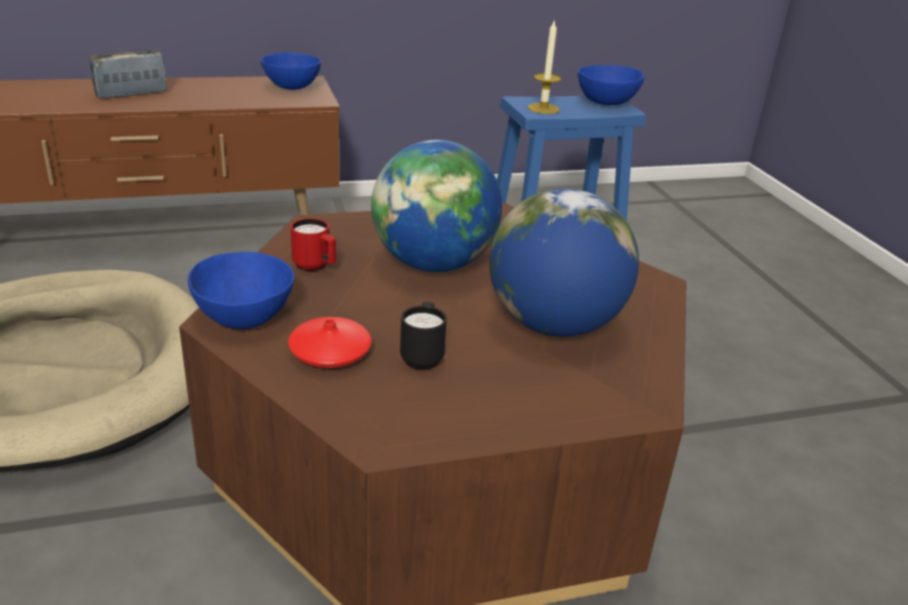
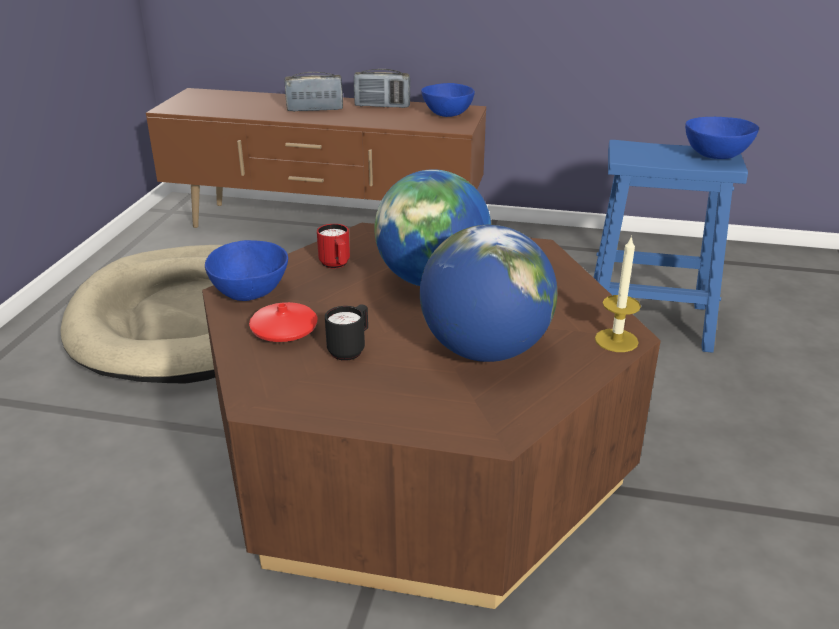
camera: 30 degrees right, 0 degrees up
(209, 84) = (382, 106): none -> radio
(543, 108) = (638, 155): candle -> candle (616, 340)

